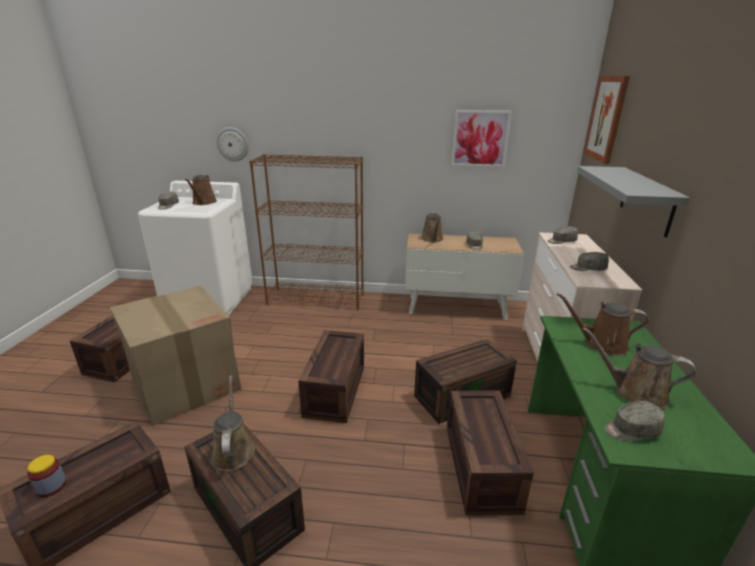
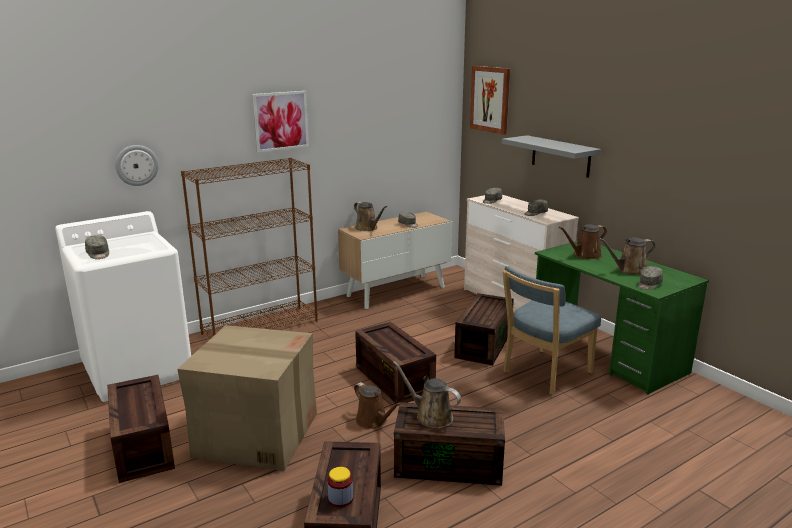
camera: 40 degrees left, 5 degrees down
(203, 202) = (133, 241): brown watering can -> brown watering can (373, 421)
(479, 465) = (544, 373): crate -> blue chair
(480, 138) = (389, 125): picture -> picture (281, 121)

